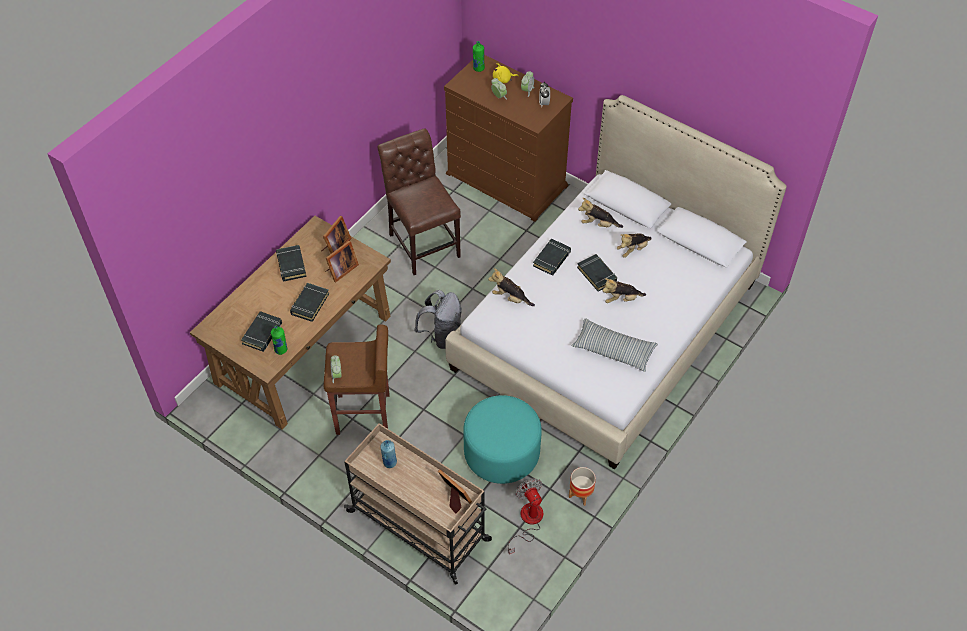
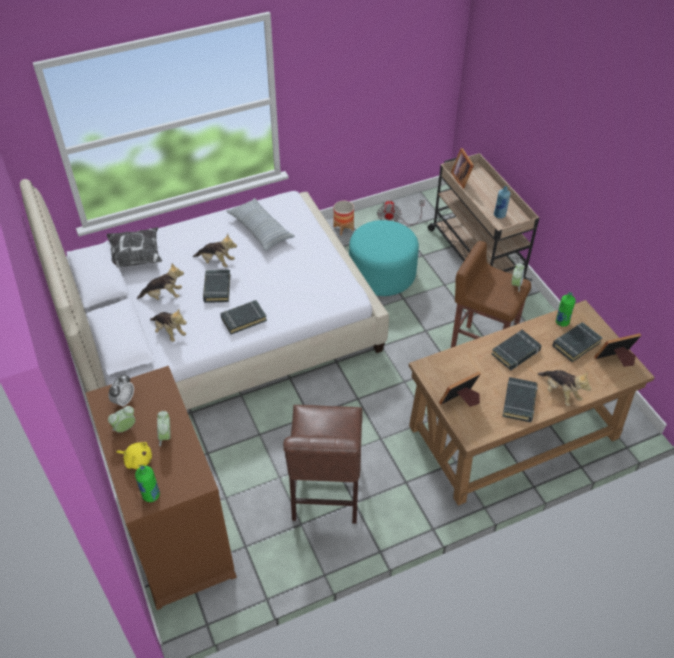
camera: 150 degrees left, 5 degrees down
(340, 270) = (467, 373): picture frame -> picture frame (615, 359)
(442, 335) = (370, 384): grey backpack -> none
(510, 298) = (311, 300): plush toy -> plush toy (560, 392)
(691, 270) = (135, 258): none -> pillow

